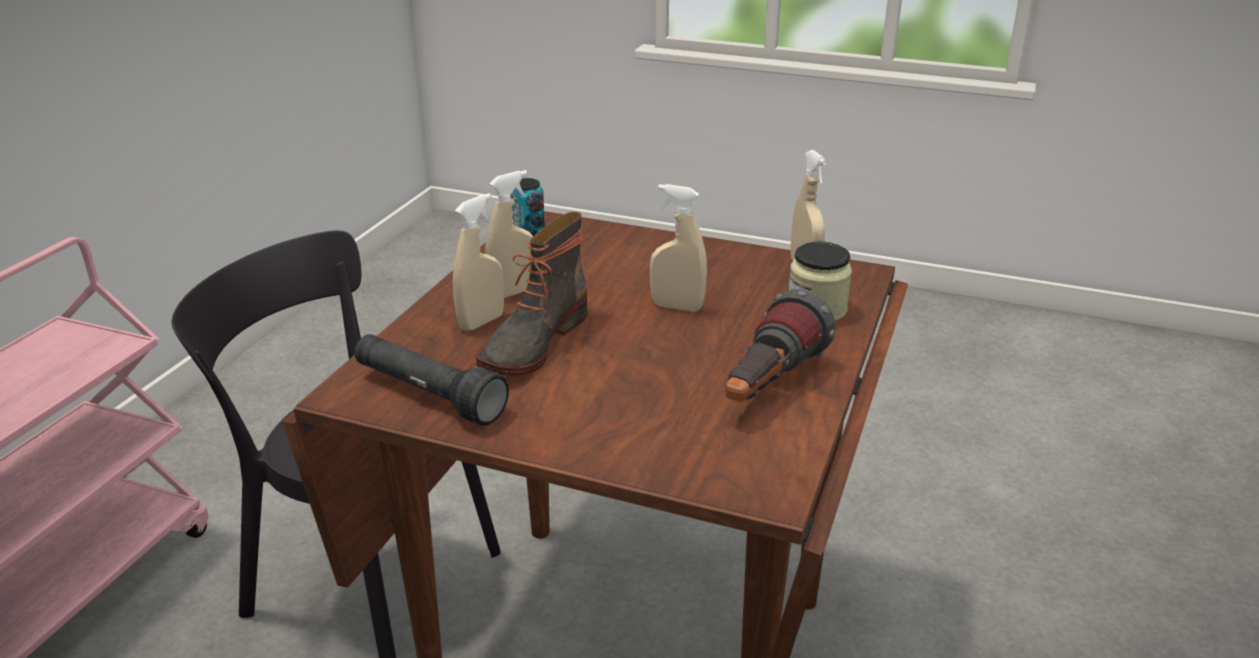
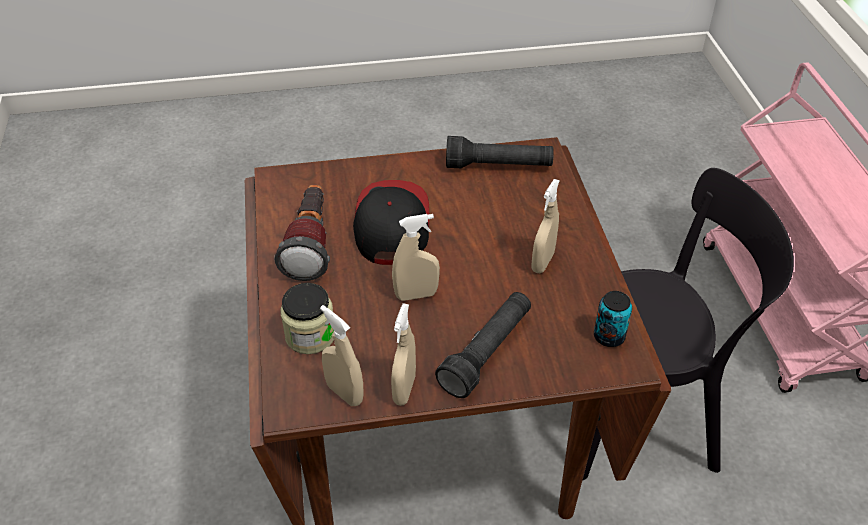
camera: 150 degrees right, 15 degrees up
(481, 322) = (532, 226): beige spray bottle -> beige spray bottle (404, 389)
(532, 342) = (482, 223): boot -> none
(645, 375) = (391, 224): none -> cap
(648, 254) = (487, 352): none -> black flashlight

